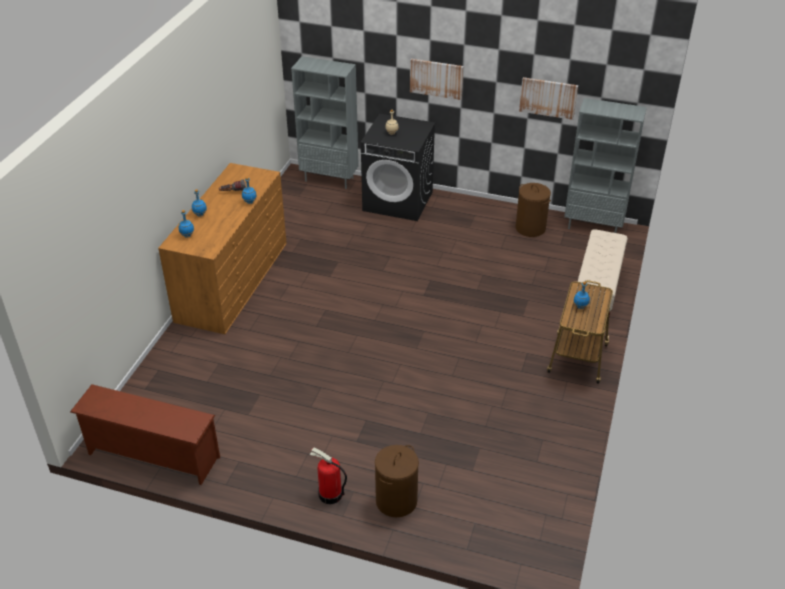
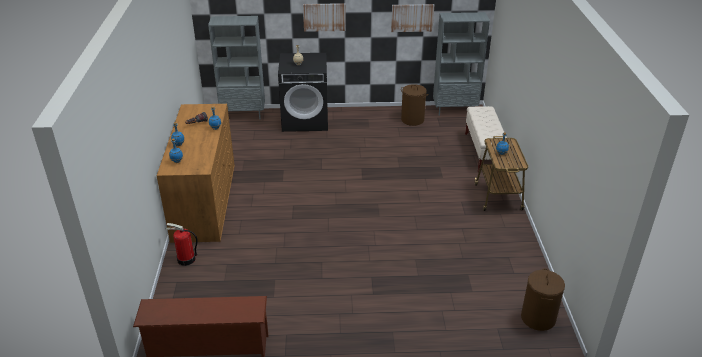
camera: 20 degrees left, 5 degrees down
(330, 494) = (375, 339): fire extinguisher -> fire extinguisher (186, 259)
(396, 501) = (429, 329): brown laundry basket -> brown laundry basket (538, 318)

